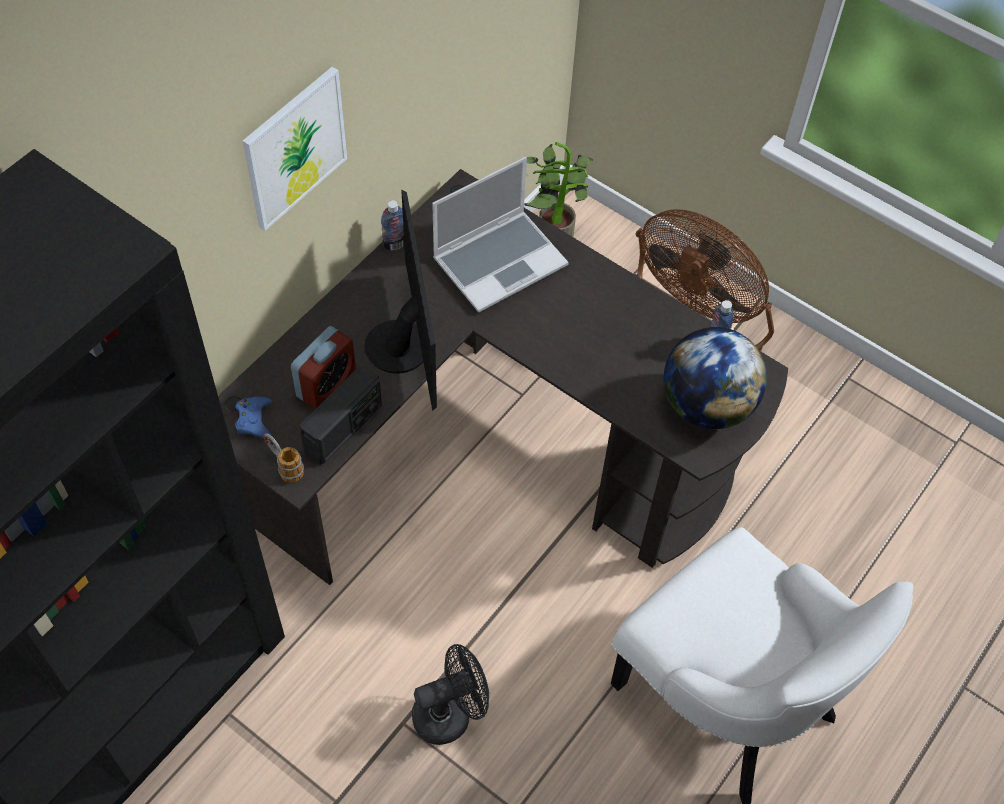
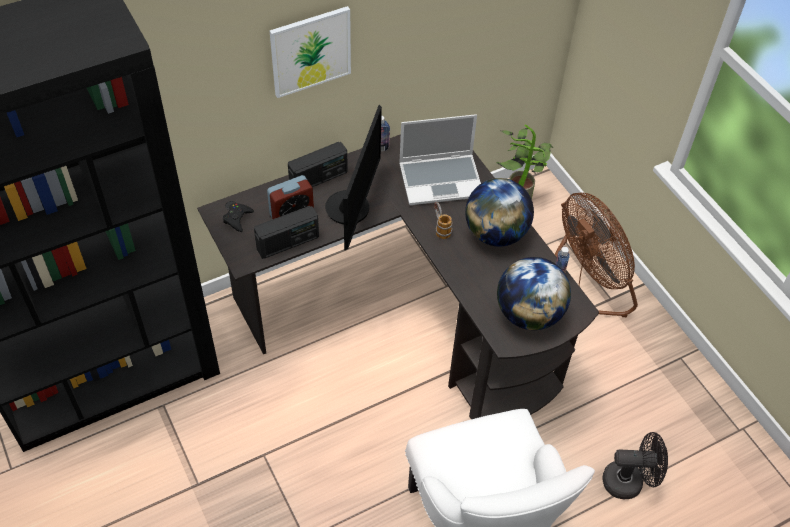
camera: 25 degrees right, 5 degrees down
(254, 420) = (237, 219): blue game controller -> black game controller
(284, 465) = (240, 251): mug -> mug (440, 227)
(335, 319) = (318, 178): none -> radio
(450, 713) = (296, 461): black fan -> black fan (629, 481)
(609, 311) = (495, 234): none -> globe

